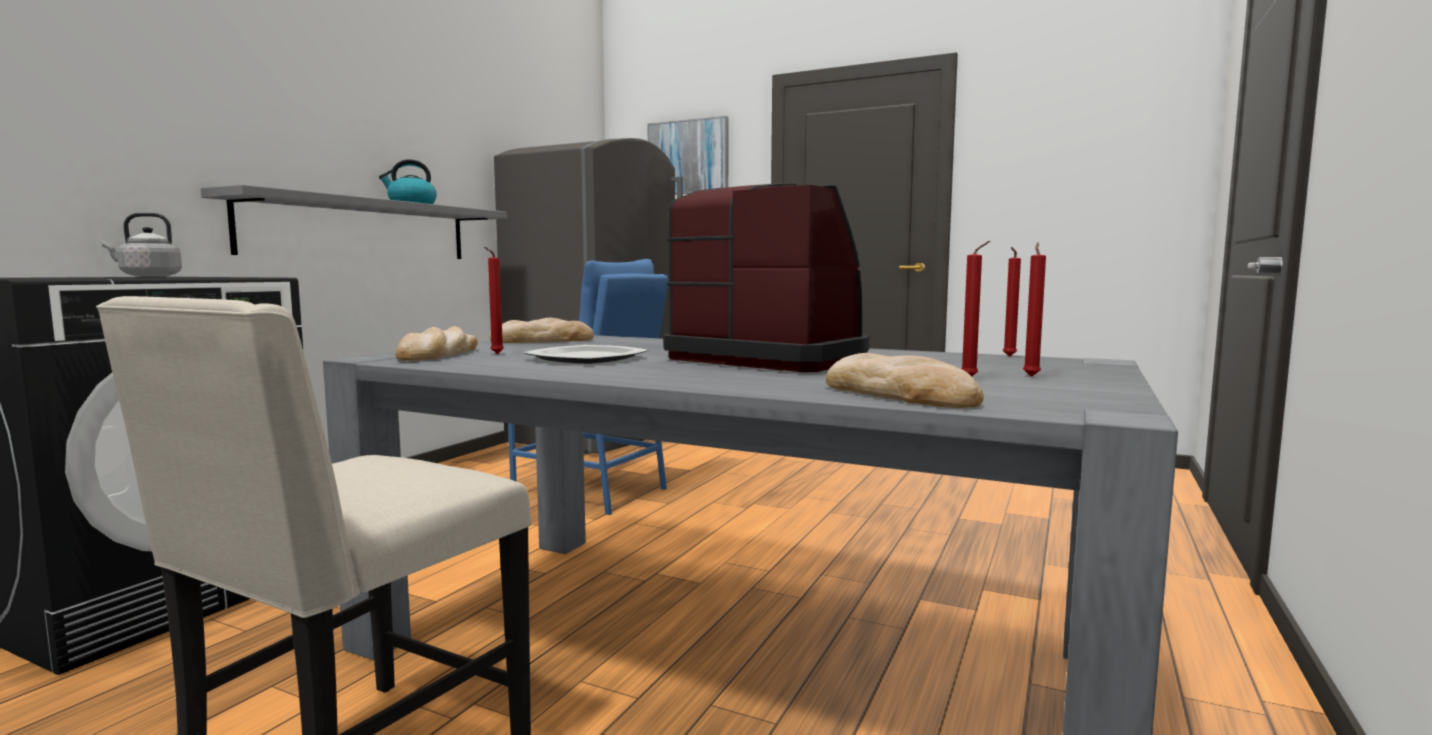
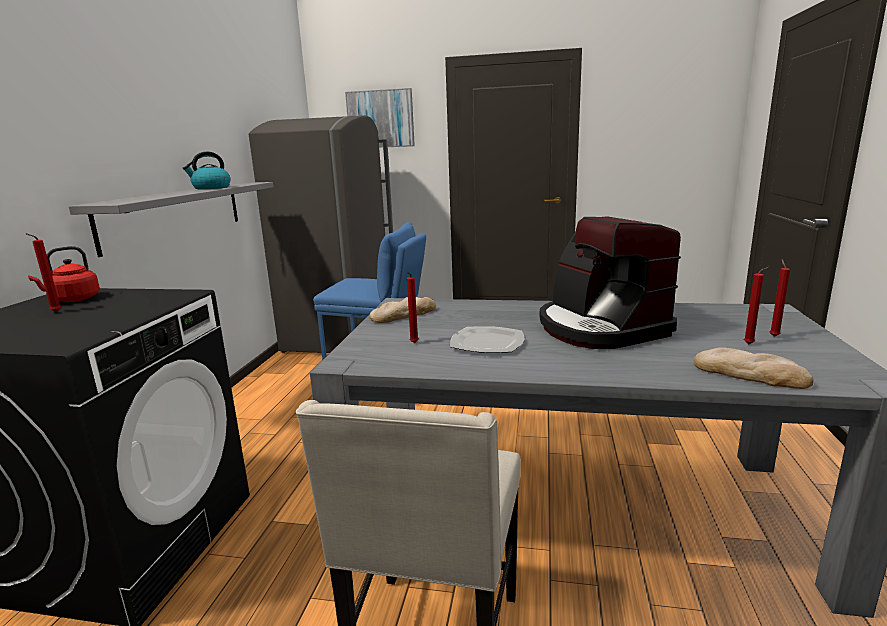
camera: 15 degrees left, 10 degrees up
(147, 276) = (73, 299): grey kettle -> red kettle
(438, 354) = (375, 349): bread -> none
(772, 358) = (600, 328): coffee machine -> coffee machine turned 135 degrees counterclockwise
(1008, 356) = (721, 307): red candle -> red candle (54, 312)

